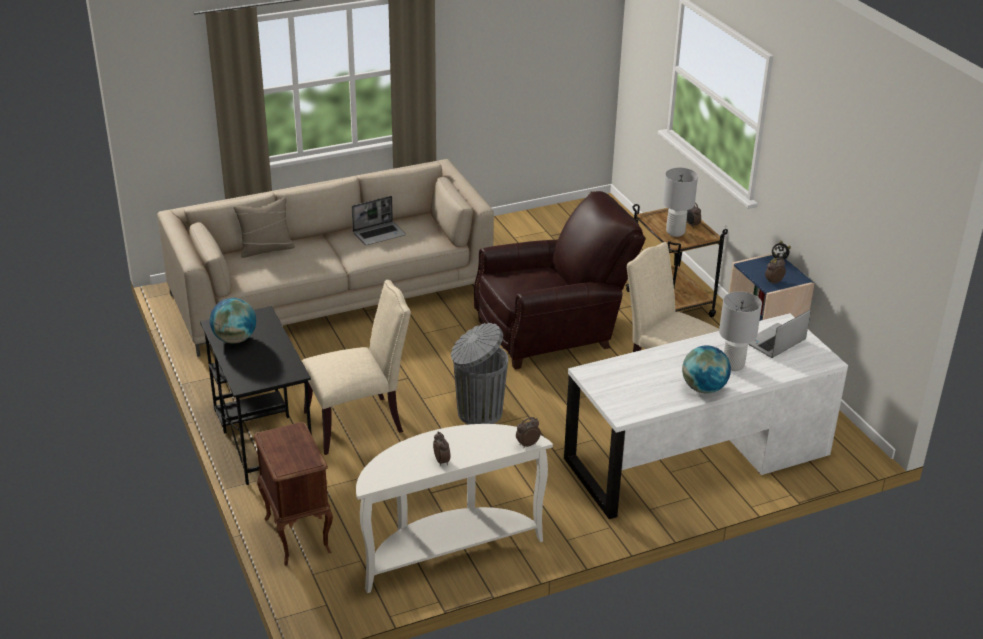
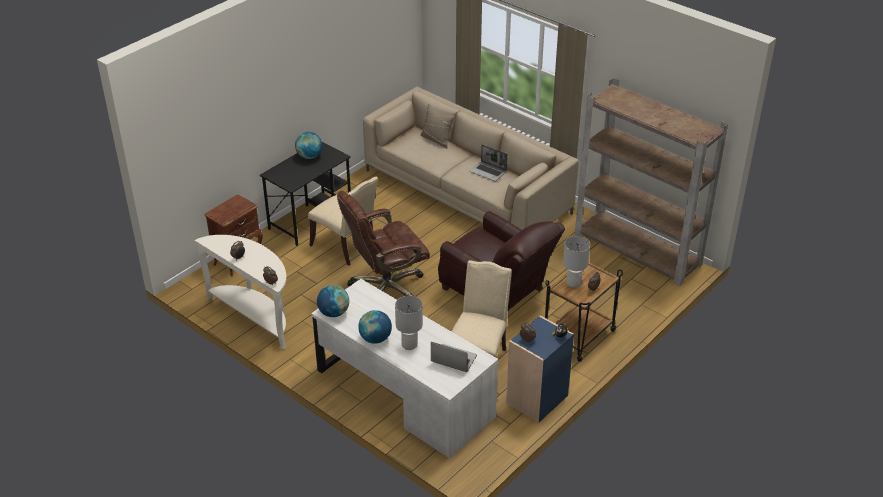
camera: 65 degrees right, 5 degrees up
(478, 413) = (387, 288): grey trash can -> brown office chair
(547, 221) = (637, 249): none -> brown bookcase
(629, 408) = (334, 313): none -> globe

